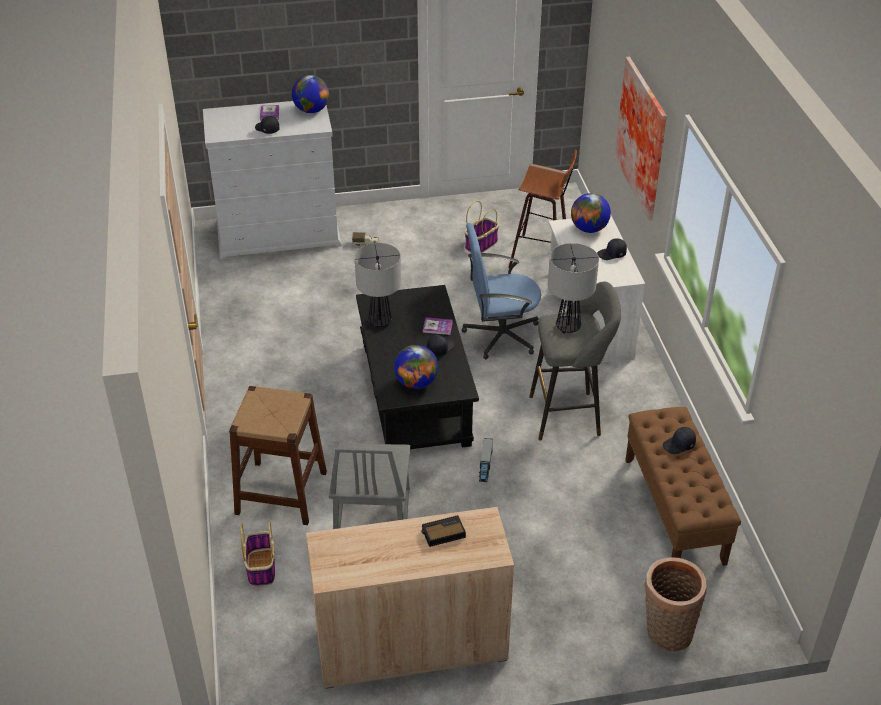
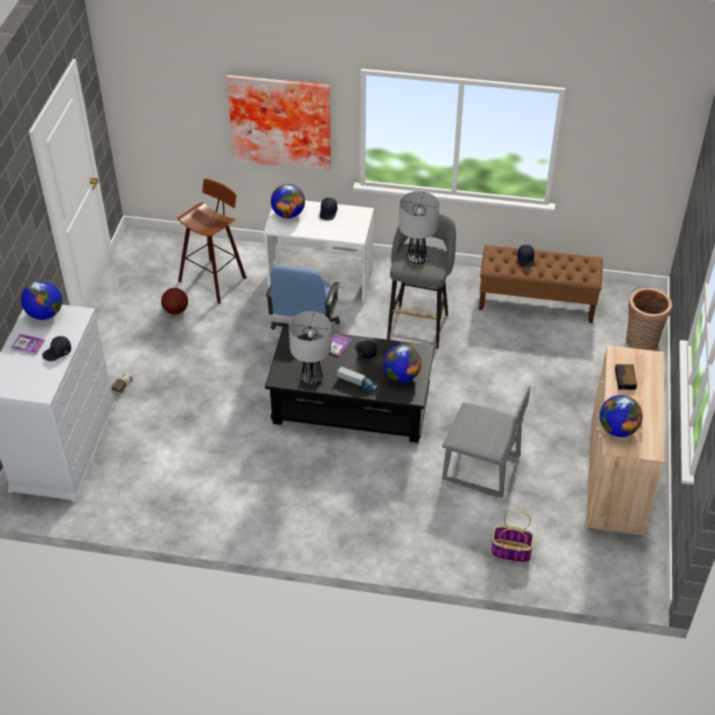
camera: 70 degrees left, 5 degrees up
(281, 492) = (431, 520): brown stool -> none
(351, 540) = (617, 429): none -> globe
(481, 244) = (176, 310): basket -> basketball
(485, 464) = (451, 386): toy truck -> toy truck (357, 383)

